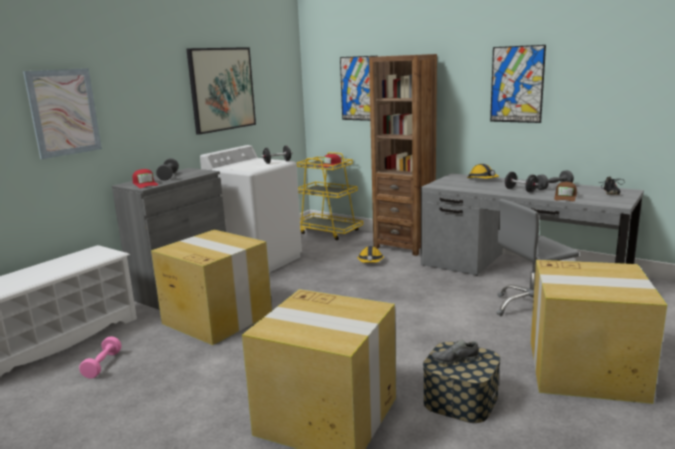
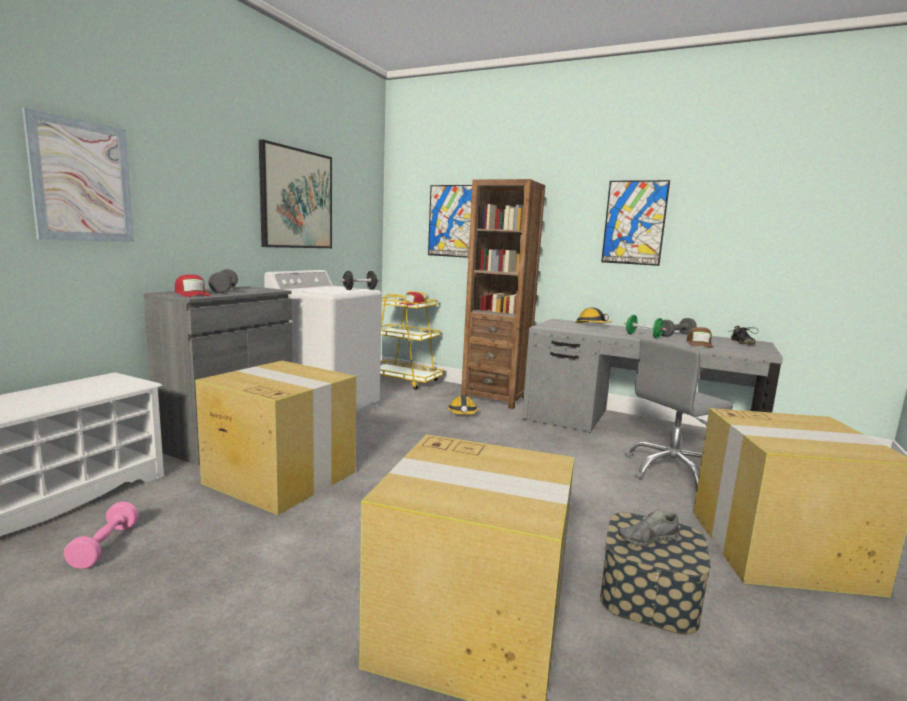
camera: 10 degrees left, 5 degrees down
(520, 190) = (643, 336): black dumbbell -> green dumbbell

